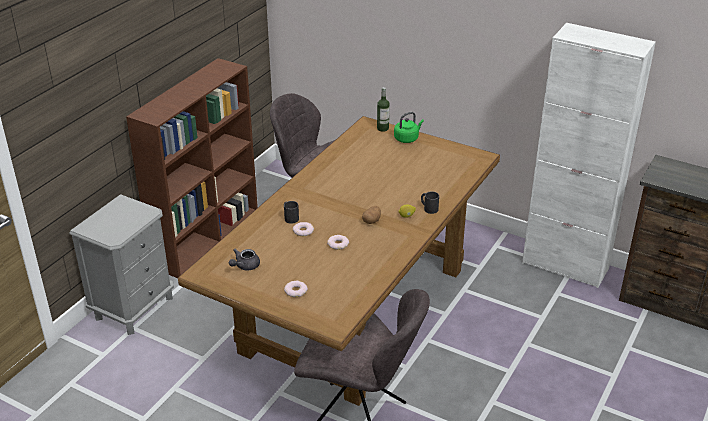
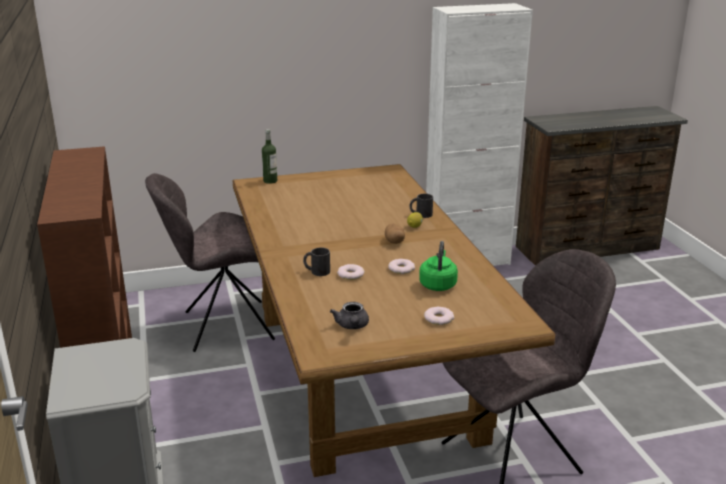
camera: 45 degrees left, 10 degrees down
(407, 138) = (306, 180): green kettle -> green kettle (438, 284)

